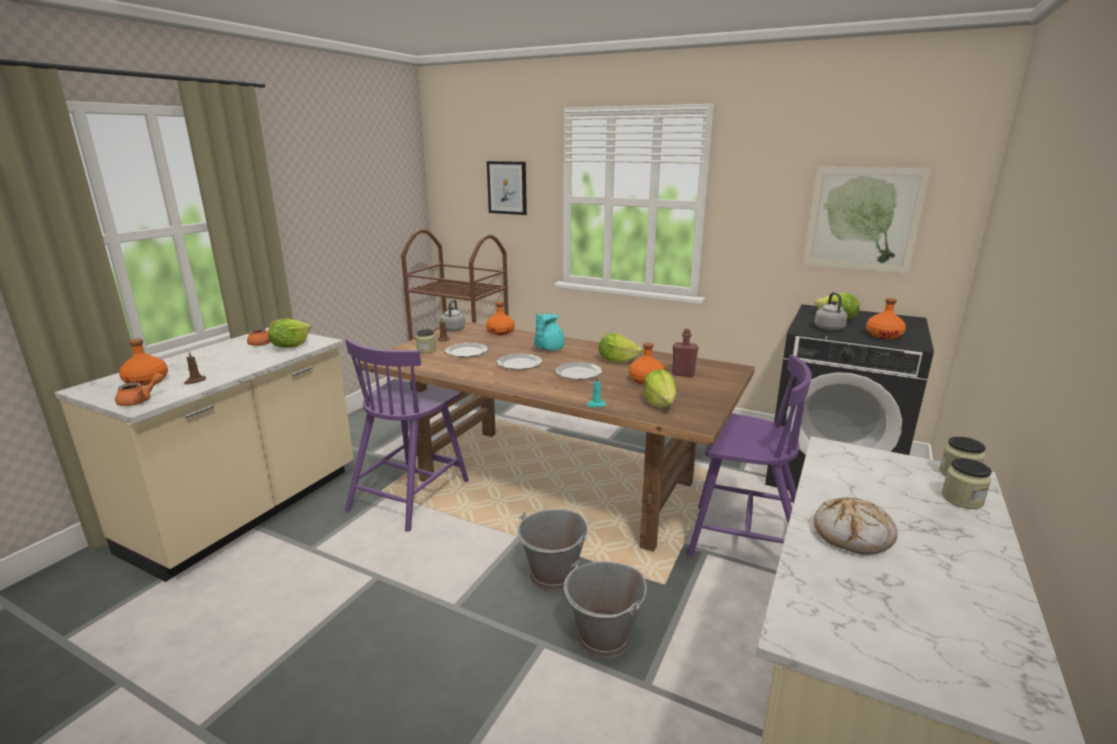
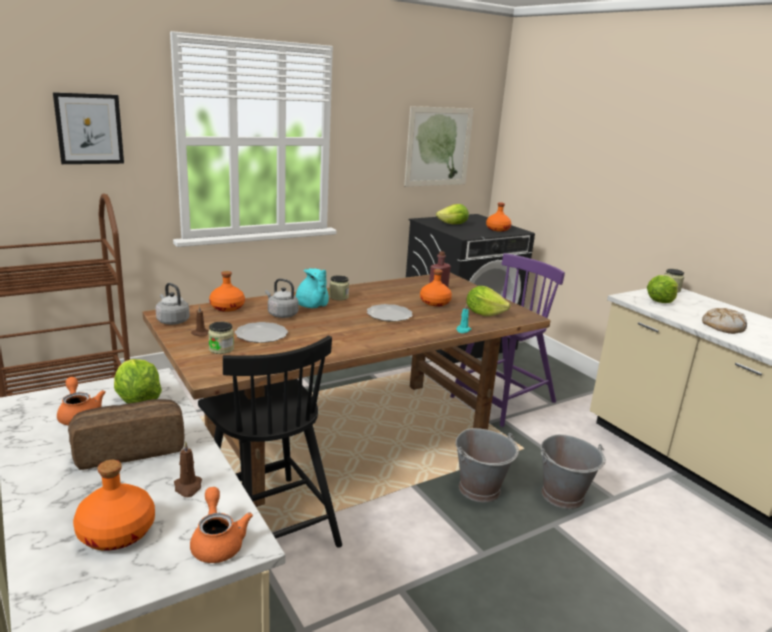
camera: 60 degrees left, 0 degrees up
(231, 360) = (130, 449): none -> bread
(410, 494) = (269, 523): purple chair -> black chair
(520, 363) = (333, 325): plate -> none
(617, 360) = (381, 296): lettuce -> lettuce (660, 301)
(828, 327) = (467, 231): grey kettle -> grey kettle (281, 314)
(962, 499) = (695, 298): jar -> jar (338, 297)

